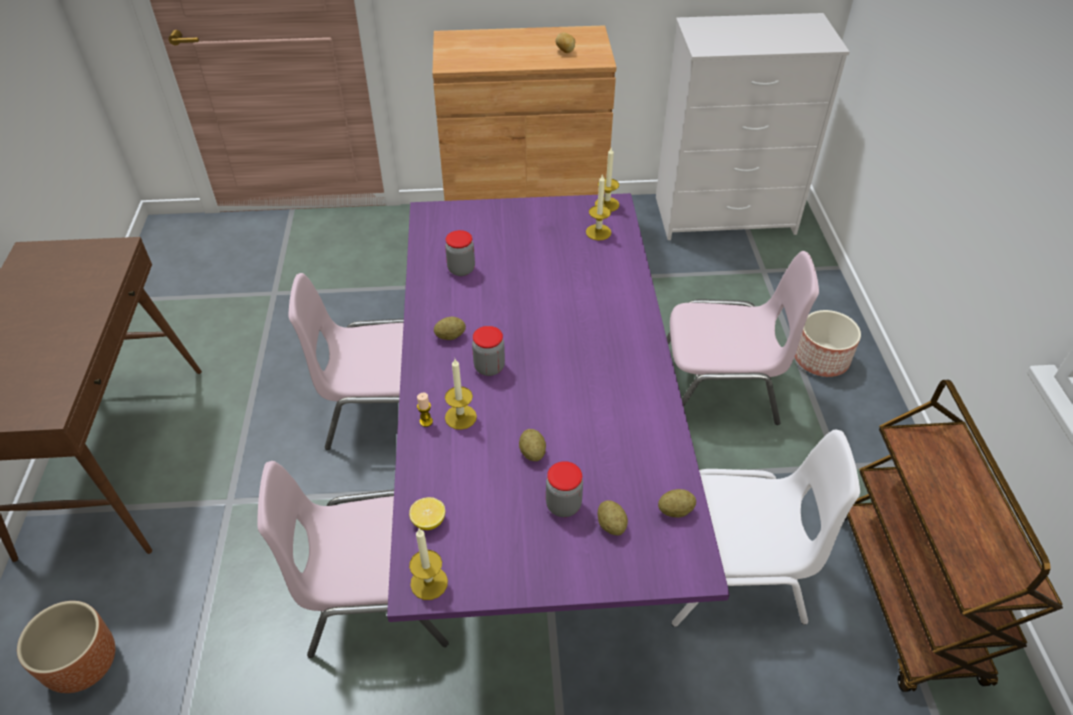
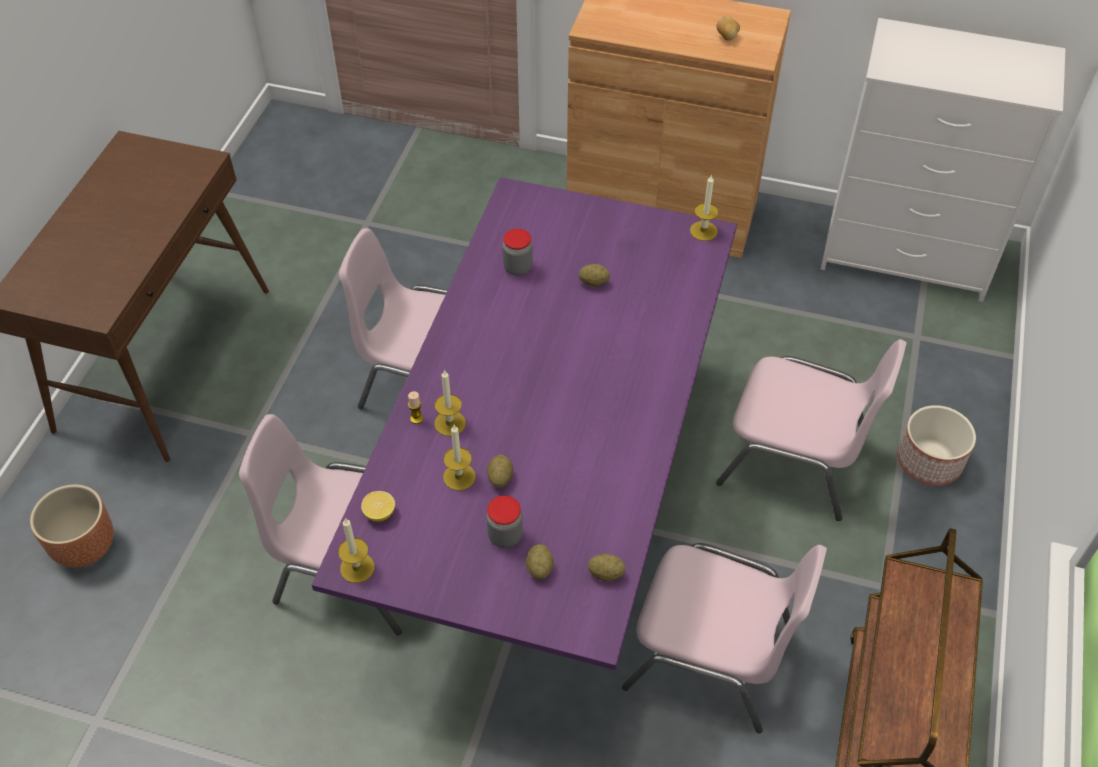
camera: 20 degrees right, 5 degrees up
(450, 336) = (476, 338): potato -> potato (593, 282)
(489, 367) = (498, 381): jar -> none
(598, 232) = (678, 261): candle -> candle (459, 477)
(734, 570) = (712, 656): white chair -> pink chair

